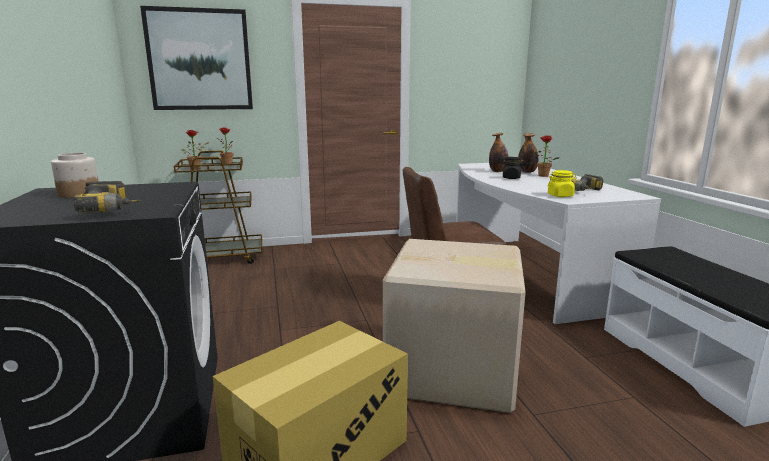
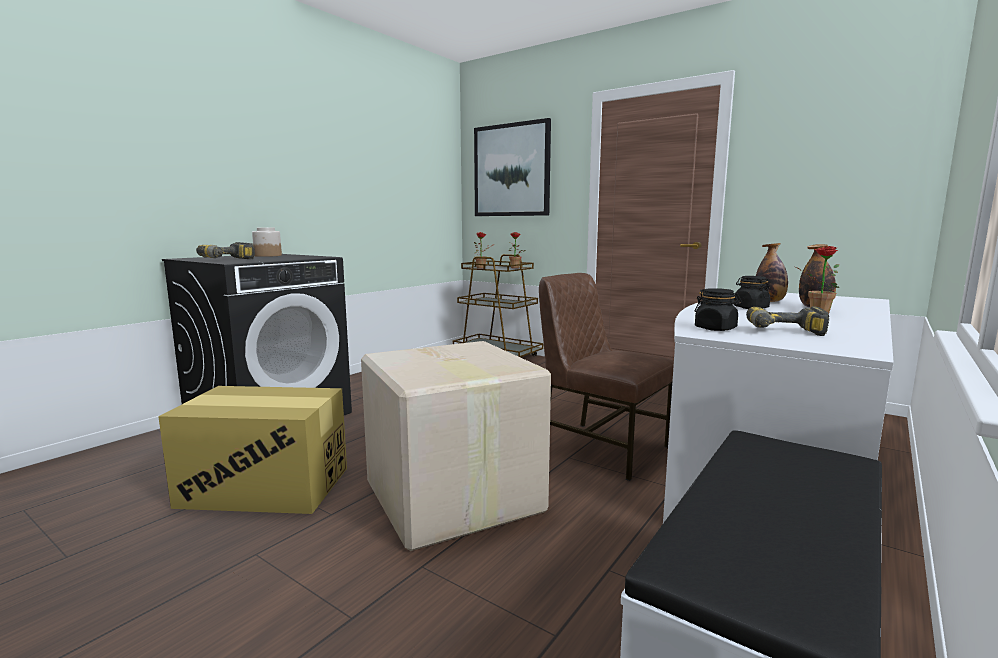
camera: 50 degrees right, 5 degrees down
(560, 195) = (715, 328): yellow jar -> black jar

